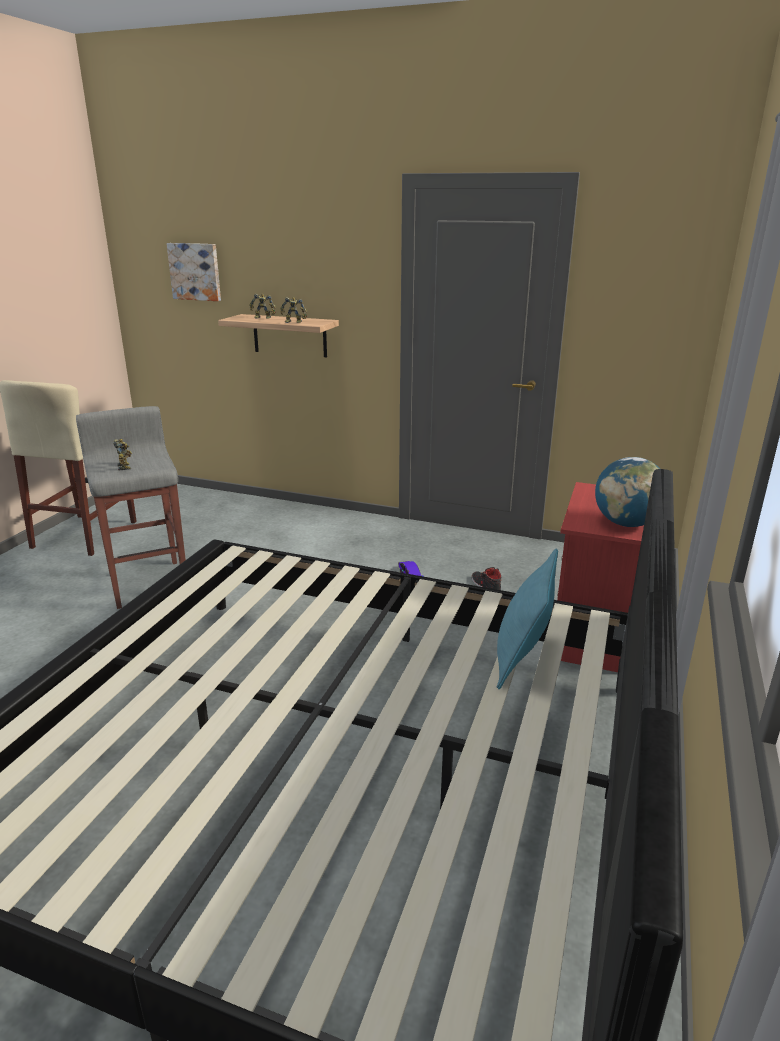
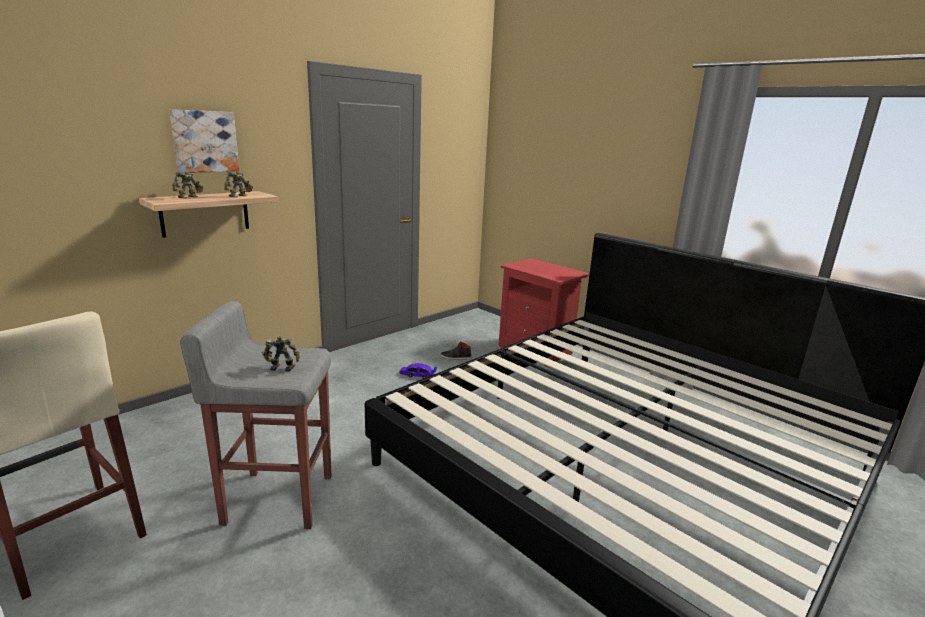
camera: 65 degrees left, 5 degrees down
(195, 271) = (60, 152): picture -> picture (204, 141)
(521, 659) = (613, 348): turquoise pillow -> none
(626, 523) = (564, 272): globe -> none

